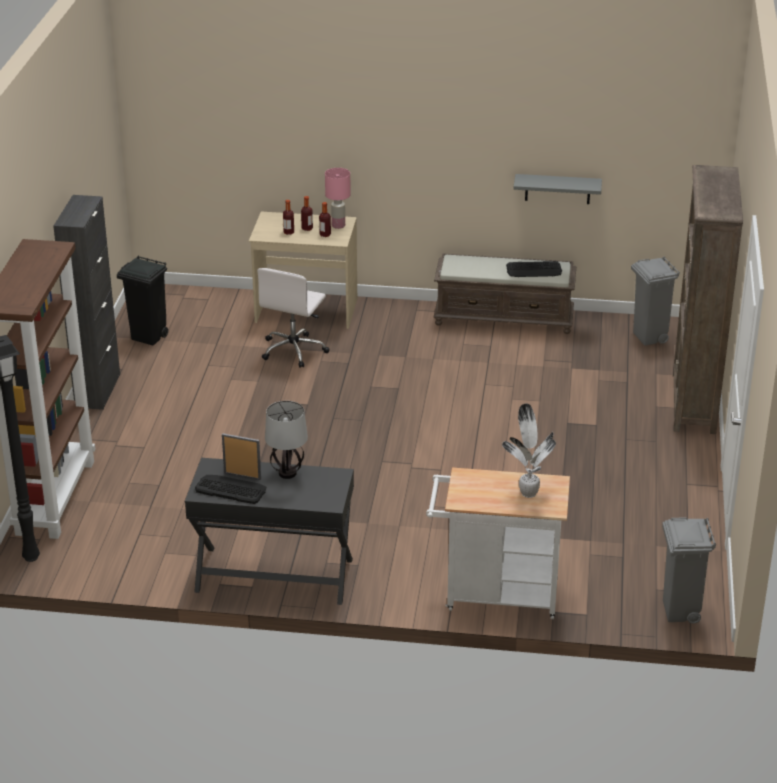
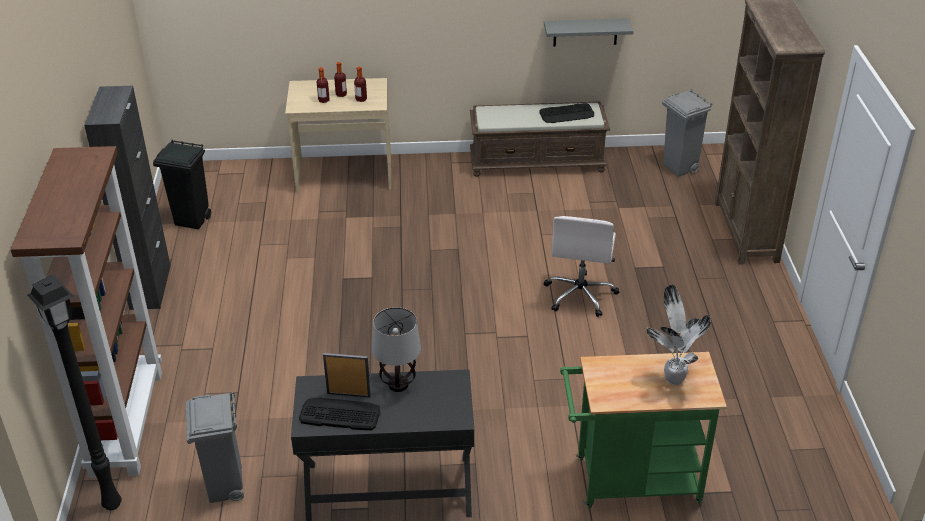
camera: 10 degrees left, 5 degrees up
(294, 350) = (343, 218): white office chair -> white office chair (580, 294)
(338, 225) = (371, 88): pink table lamp -> none
(494, 595) = (629, 481): white cart -> green cart
(680, 612) = (824, 474): grey trash can -> grey trash can (225, 488)

